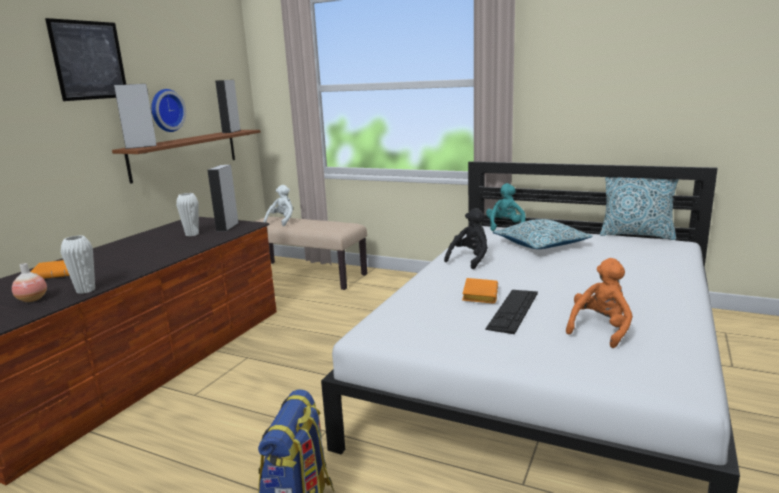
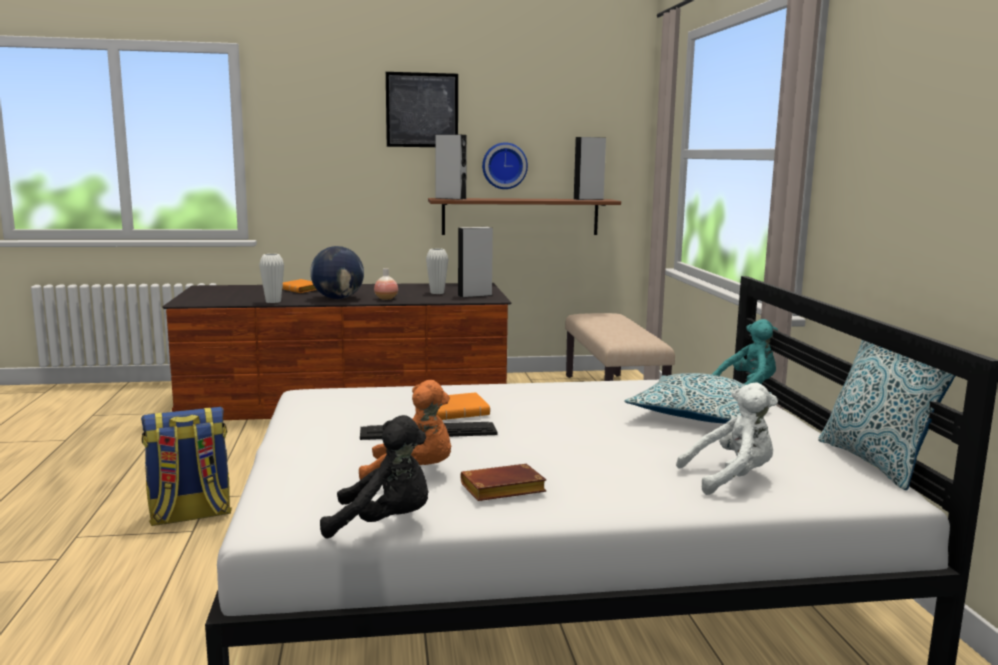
camera: 55 degrees right, 5 degrees down
(32, 299) = (245, 297): vase -> vase (386, 299)
(134, 265) = (338, 298): none -> globe
(282, 221) = (608, 319): white plush toy -> white plush toy (731, 479)
(470, 260) = (573, 393): black plush toy -> black plush toy (384, 524)
(645, 311) = (501, 491): none -> brown book

